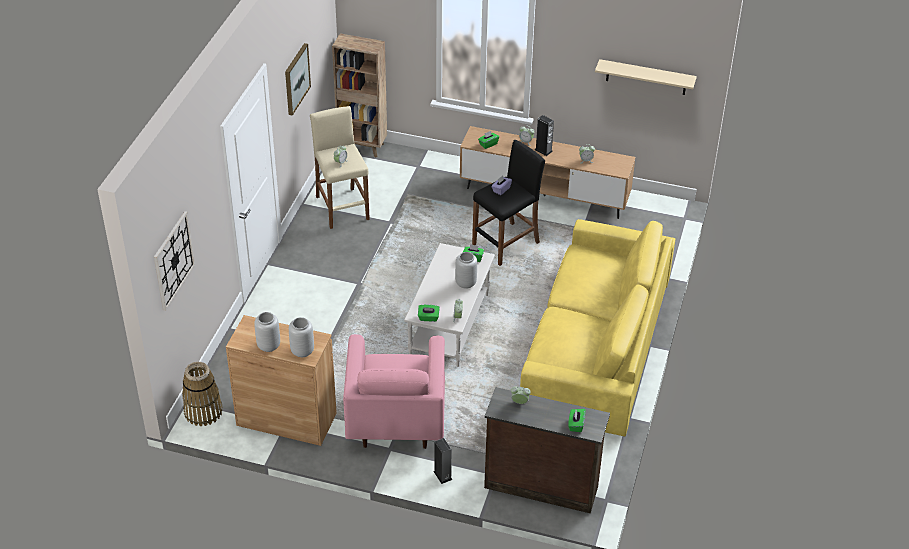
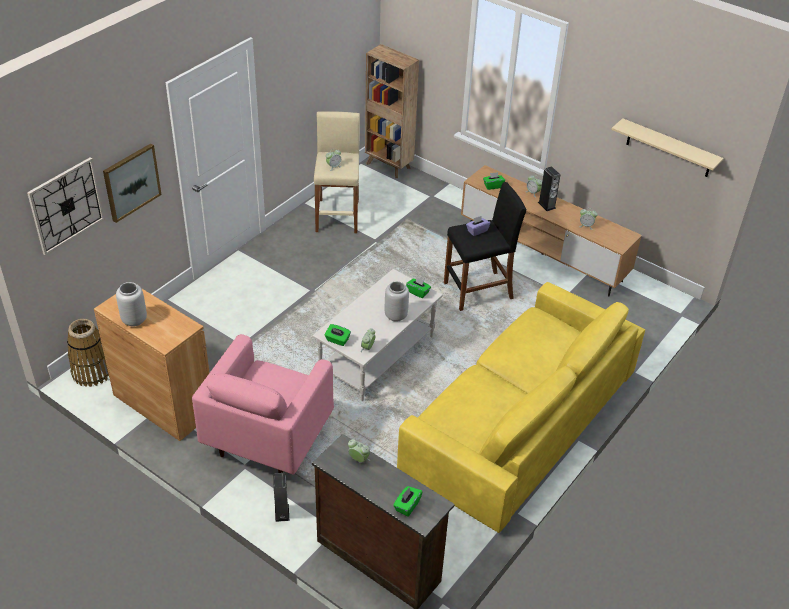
camera: 20 degrees right, 0 degrees up
(296, 79) = (305, 70): picture -> picture (131, 182)
(302, 351) = (162, 335): grey vase -> none

